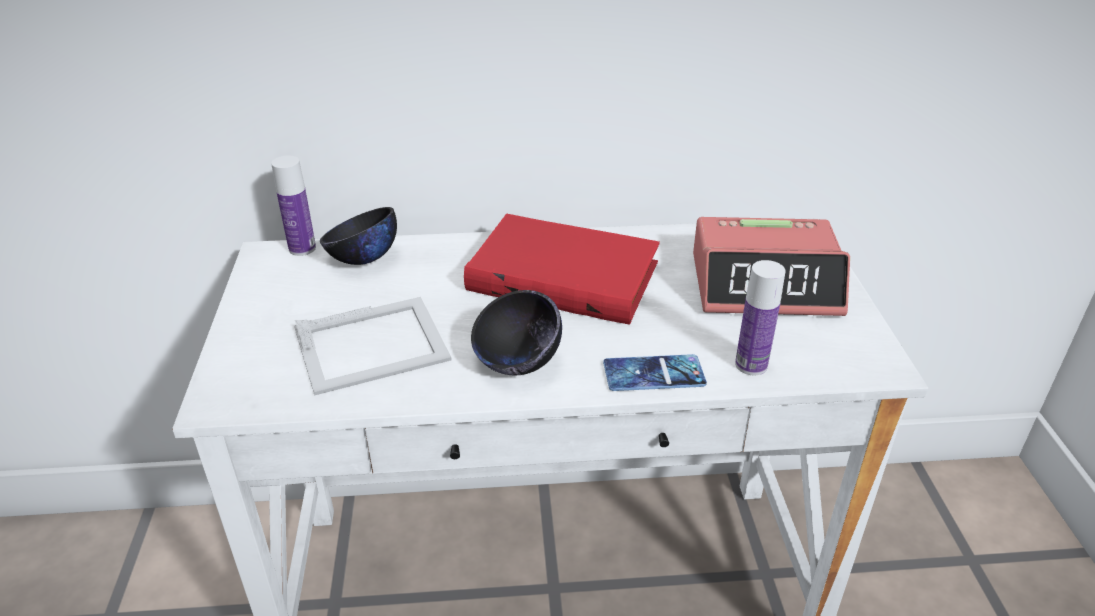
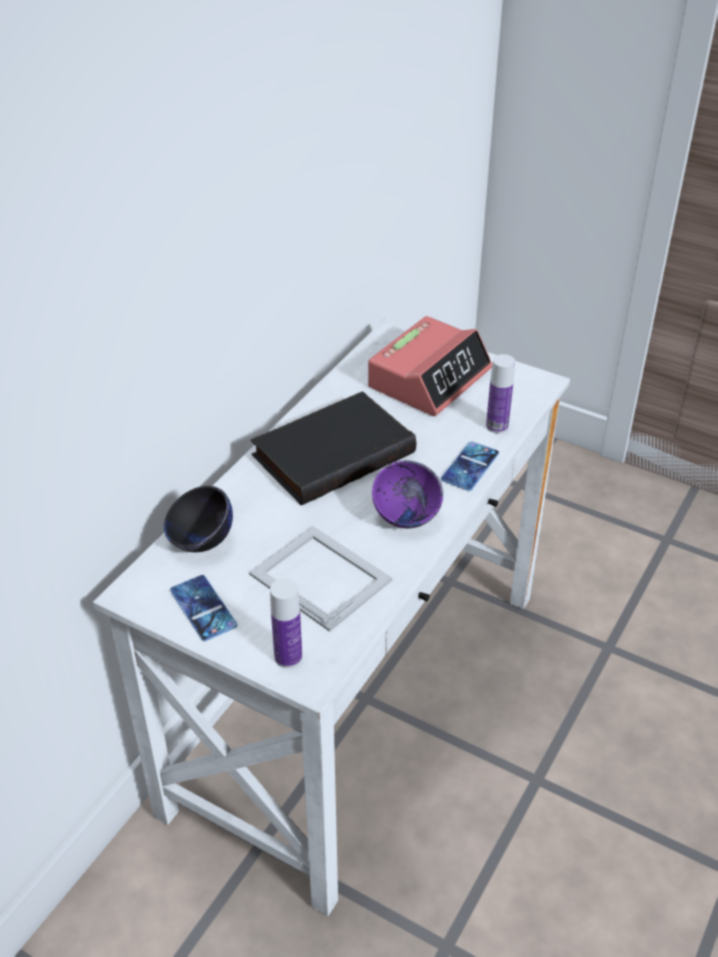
camera: 55 degrees left, 5 degrees up
(274, 297) = (203, 608): none -> phone
(302, 248) = (147, 569): bottle -> bottle (288, 657)
(373, 344) = (320, 575): picture frame -> picture frame turned 60 degrees counterclockwise
(517, 363) = (406, 517): black bowl -> purple bowl
(566, 275) = (332, 452): red book -> black book

